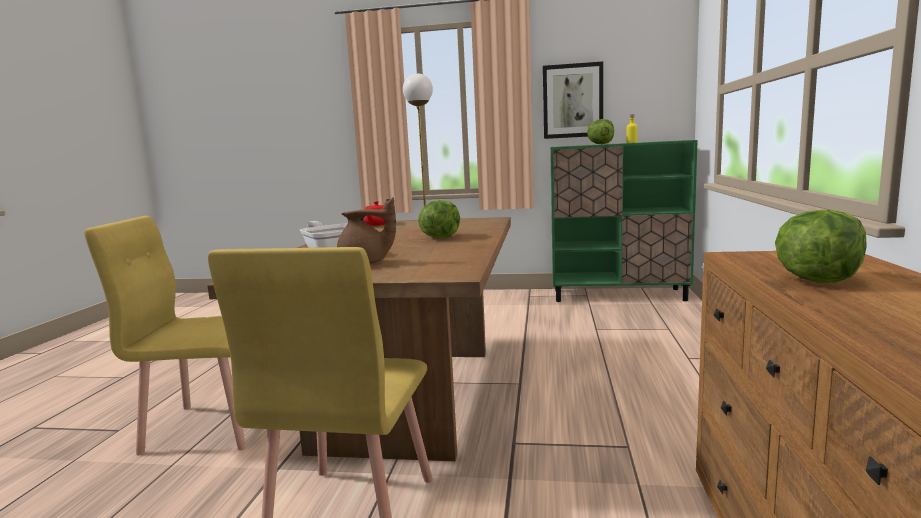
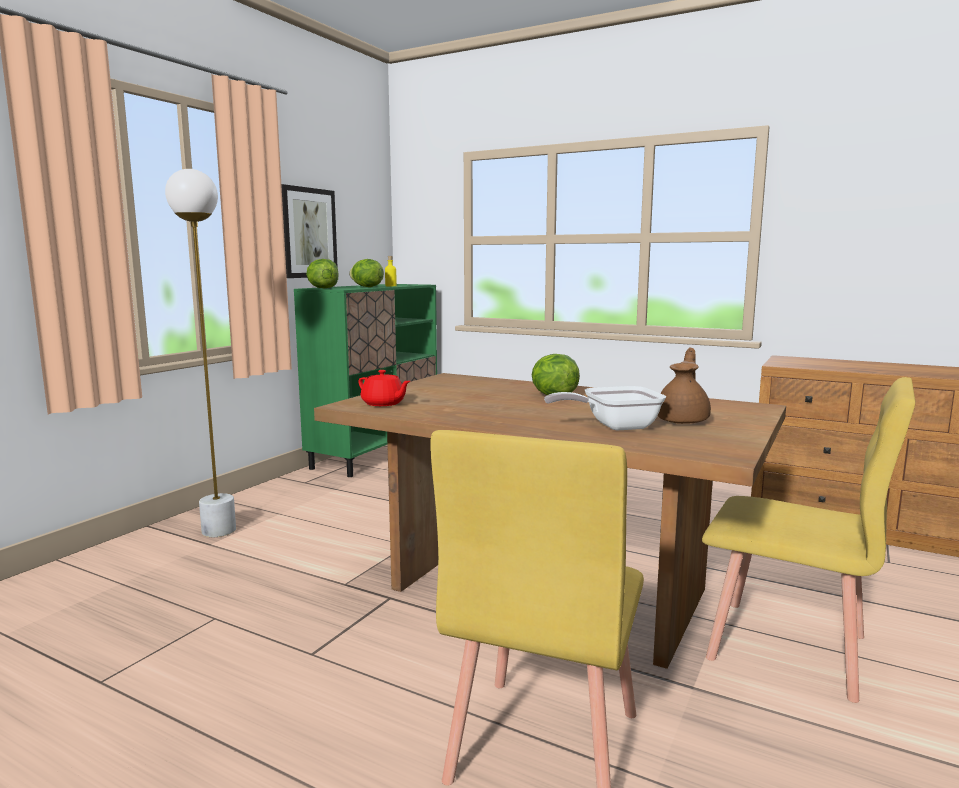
camera: 70 degrees left, 0 degrees up
(817, 280) = (854, 367): lettuce -> lettuce (323, 288)

